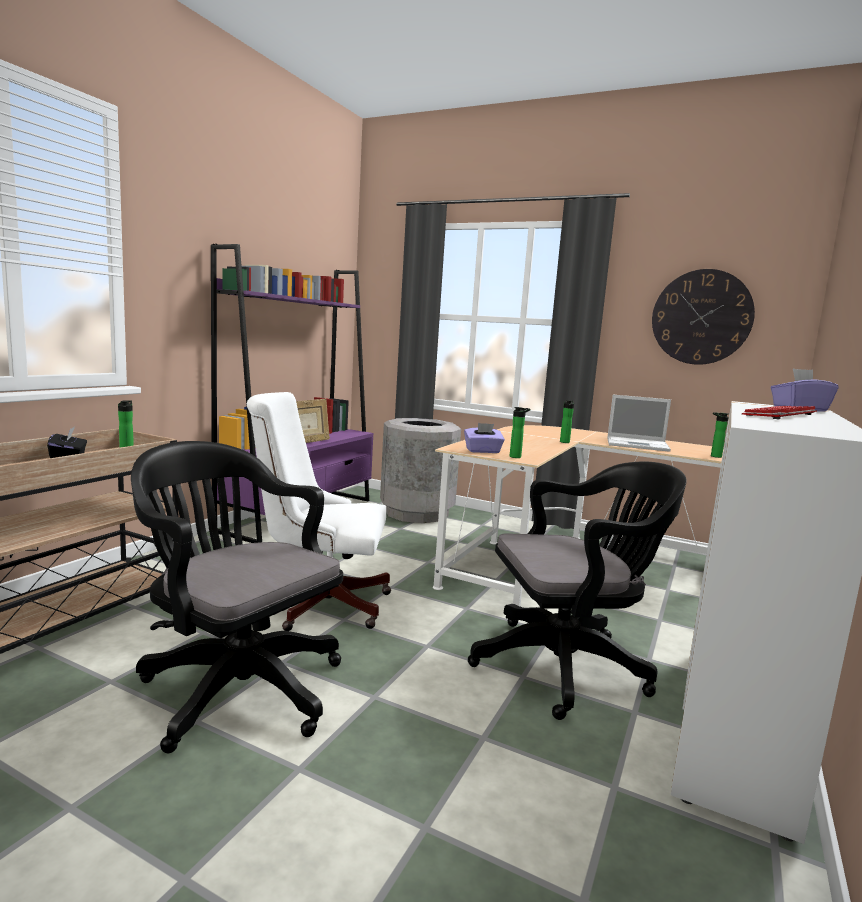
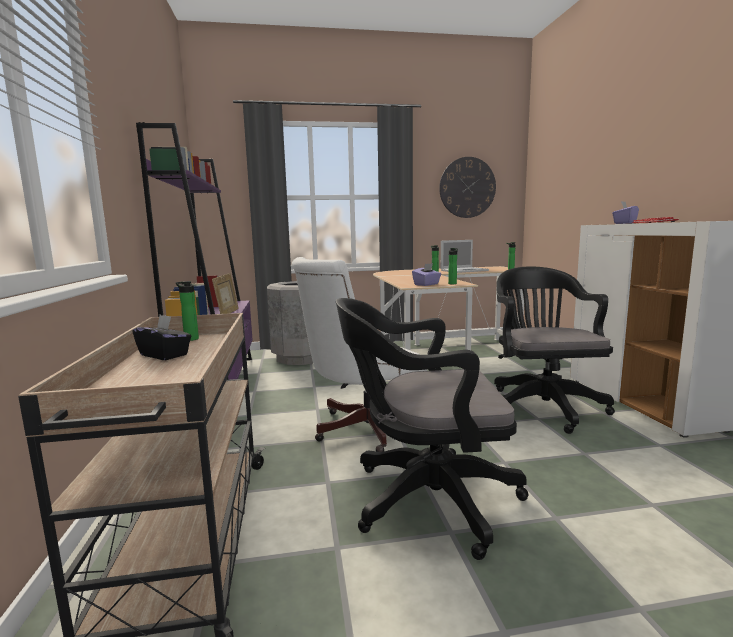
camera: 35 degrees left, 0 degrees up
(568, 665) = (542, 405): black office chair -> black office chair turned 45 degrees counterclockwise

